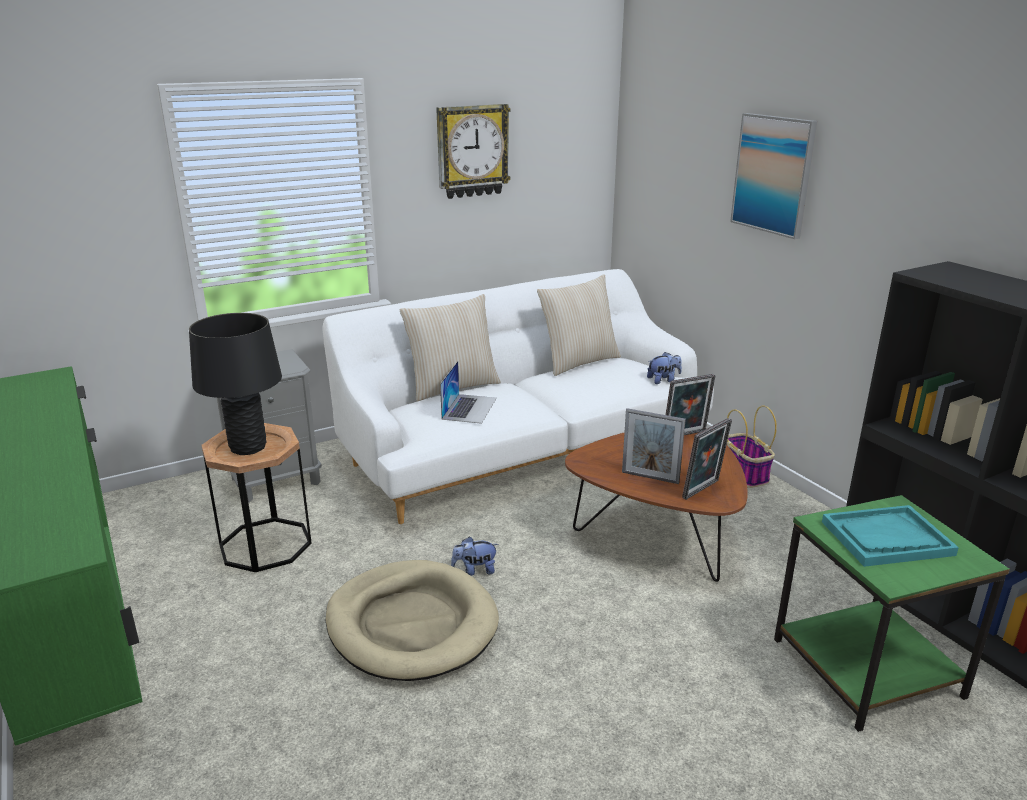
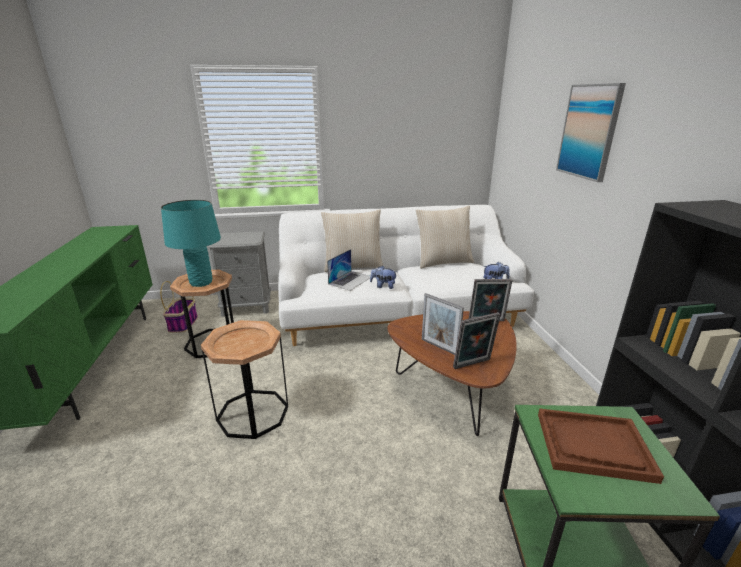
camera: 20 degrees right, 0 degrees up
(248, 447) = (201, 282): black table lamp -> turquoise table lamp
(412, 624) = (253, 413): beige dog bed -> brown side table
(472, 151) = (390, 118): wall clock -> none
(475, 570) = (315, 386): plush toy -> plush toy (383, 286)
(745, 474) = (544, 358): basket -> basket (183, 324)
(886, 538) = (593, 446): turquoise tray -> brown tray

